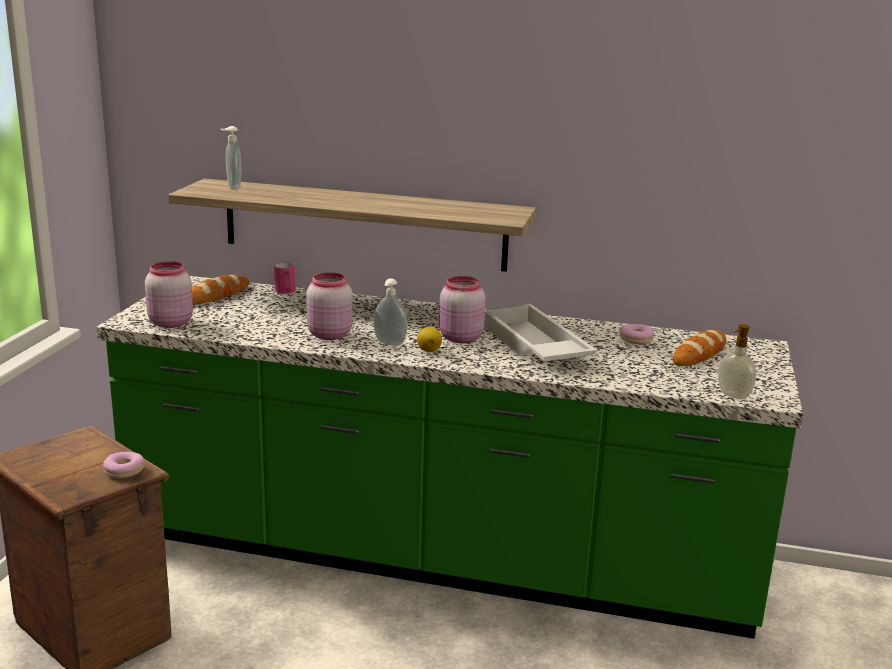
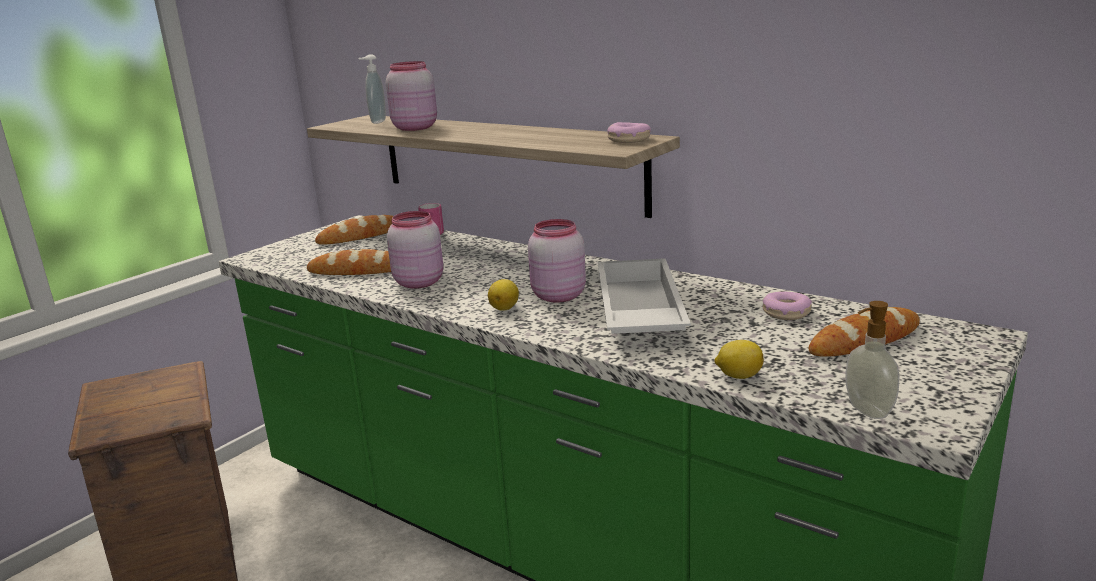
camera: 25 degrees right, 0 degrees up
(124, 470) = (172, 413): donut -> donut (629, 140)
(169, 322) = (285, 260): pink jar -> pink jar (414, 128)
(259, 327) = (359, 270): none -> bread
(389, 344) = (469, 297): soap dispenser -> none
(642, 383) = (738, 376): none -> lemon

